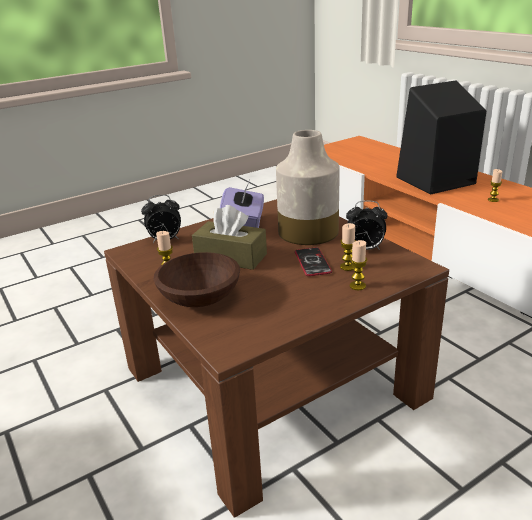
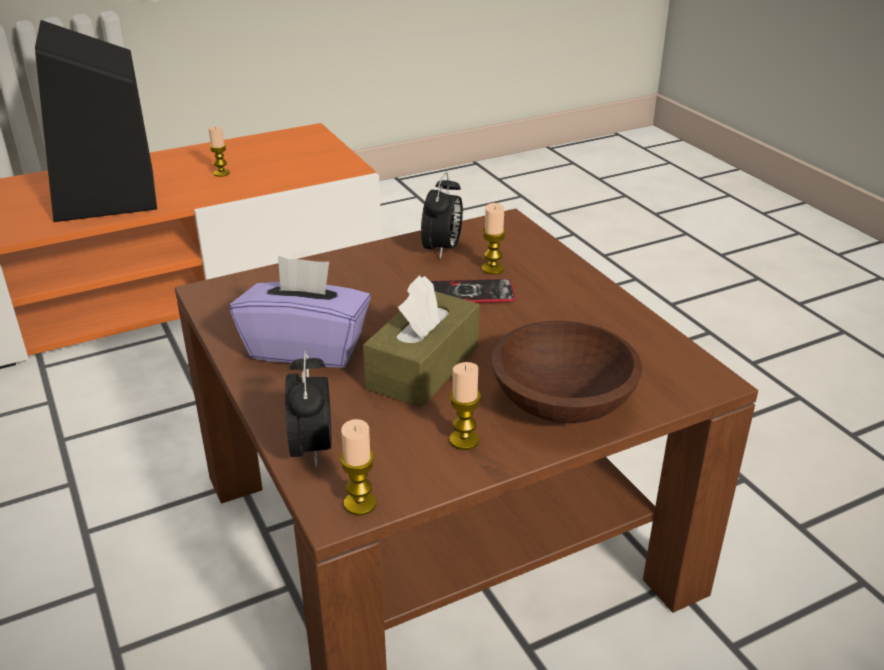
camera: 85 degrees left, 5 degrees up
(307, 231) = (356, 287): beige vase -> none
(357, 286) = (548, 268): candle -> candle (360, 504)

